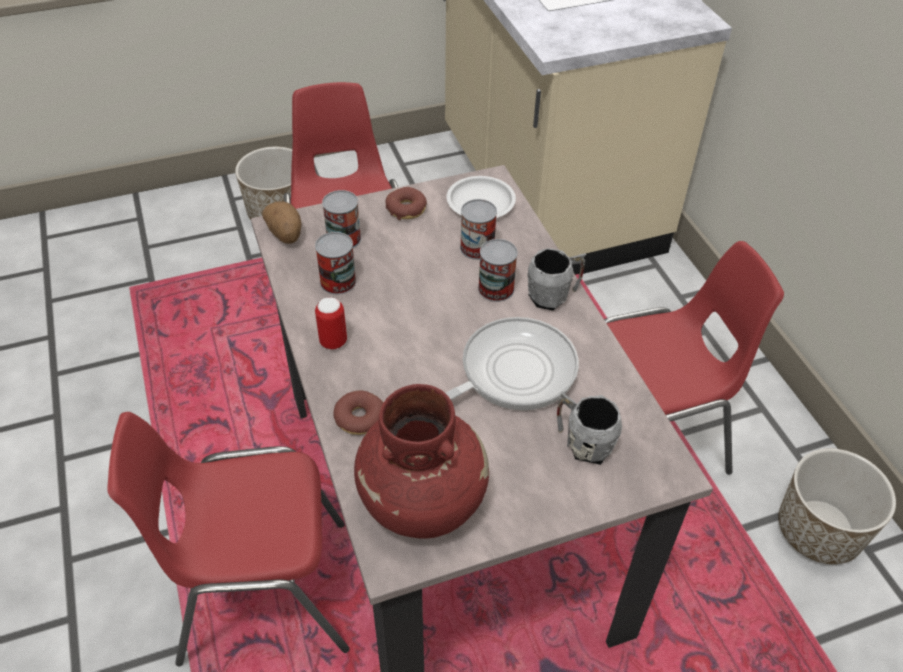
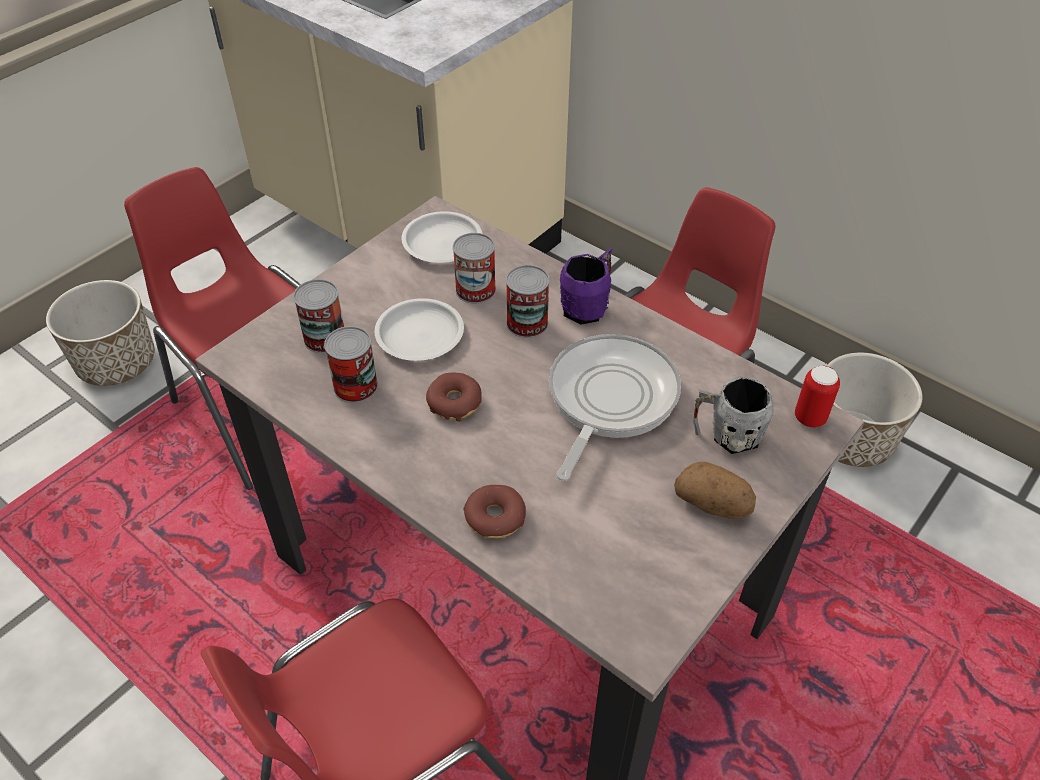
camera: 30 degrees left, 0 degrees up
(285, 234) = (252, 360): potato -> potato (713, 504)
(333, 342) = (402, 451): can -> can (809, 418)
(406, 209) = (369, 279): donut -> donut (454, 402)
(410, 264) = (420, 335): none -> white plate
(423, 499) = (624, 566): red vase -> none
(553, 296) = (588, 306): grey mug -> purple mug

